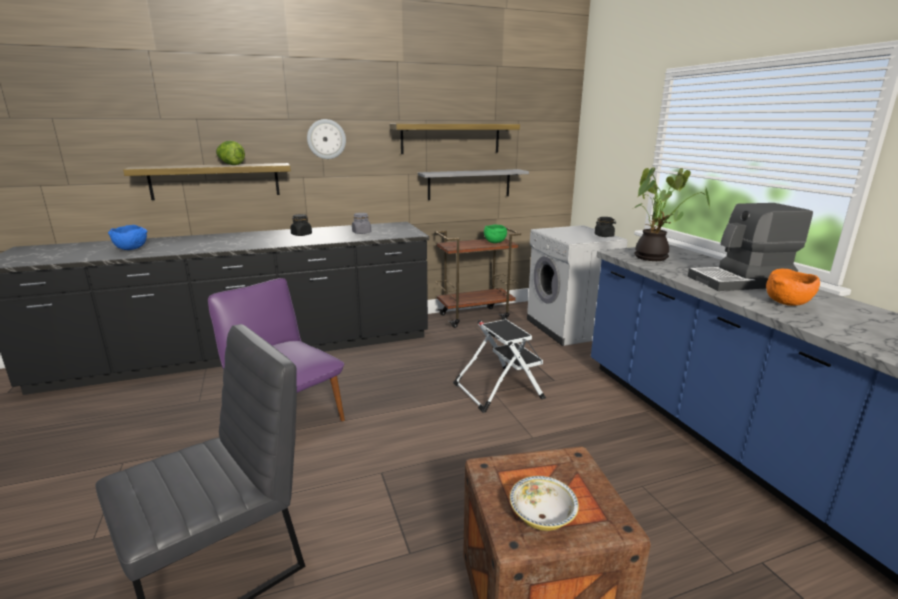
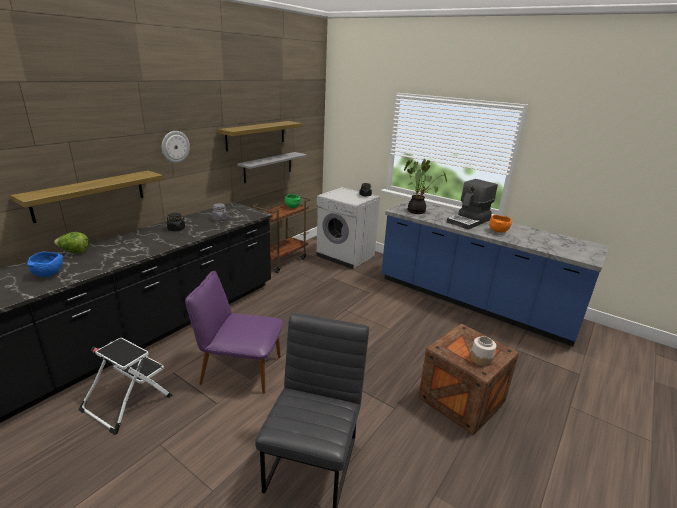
camera: 35 degrees left, 5 degrees up
(231, 165) = (109, 180): lettuce -> lettuce (74, 252)
(498, 388) = (346, 307): step ladder -> step ladder (127, 400)
(542, 517) = (481, 359): bowl -> jar

